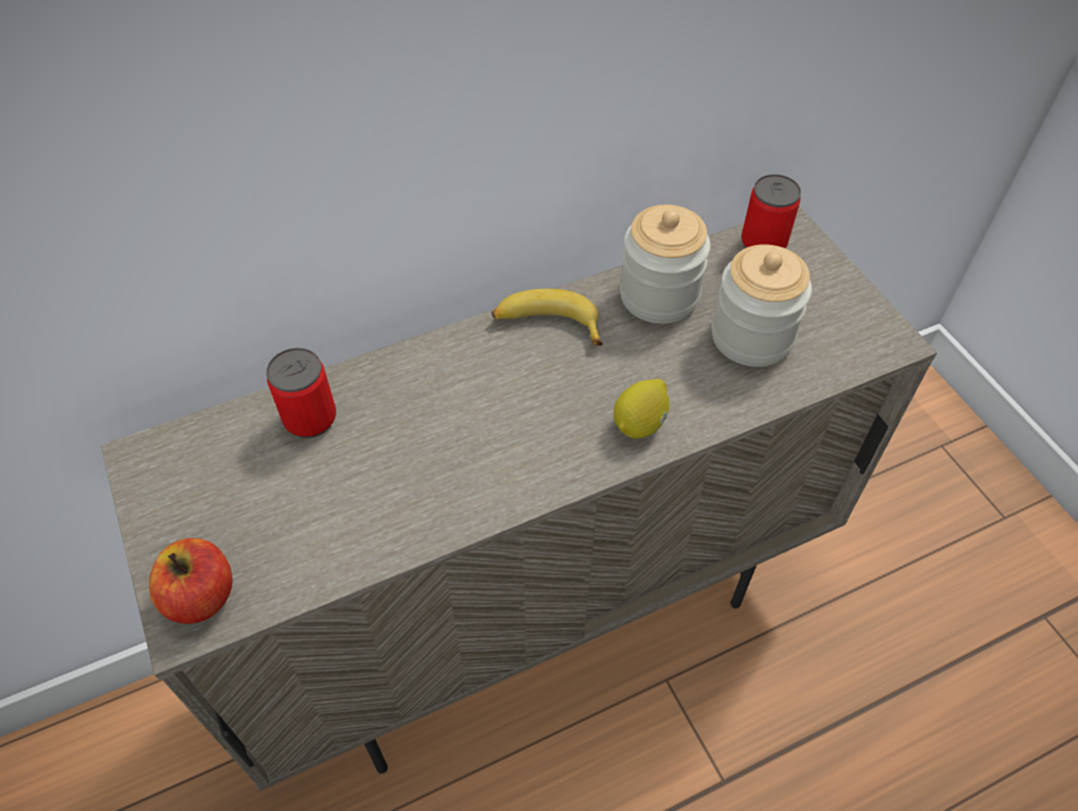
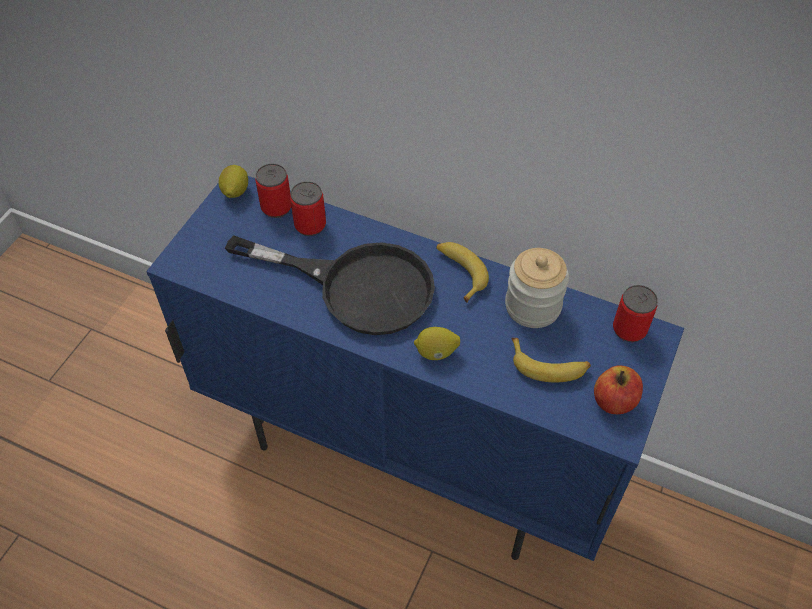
camera: 50 degrees right, 0 degrees up
(150, 464) = (235, 192): none -> lemon
(202, 596) = (191, 258): apple -> apple (614, 401)
(236, 435) = (276, 207): none -> can
(462, 435) = (357, 286): none -> black frying pan
(536, 615) = (409, 455): beige cabinet -> blue cabinet
(751, 336) = (549, 366): jar -> banana

